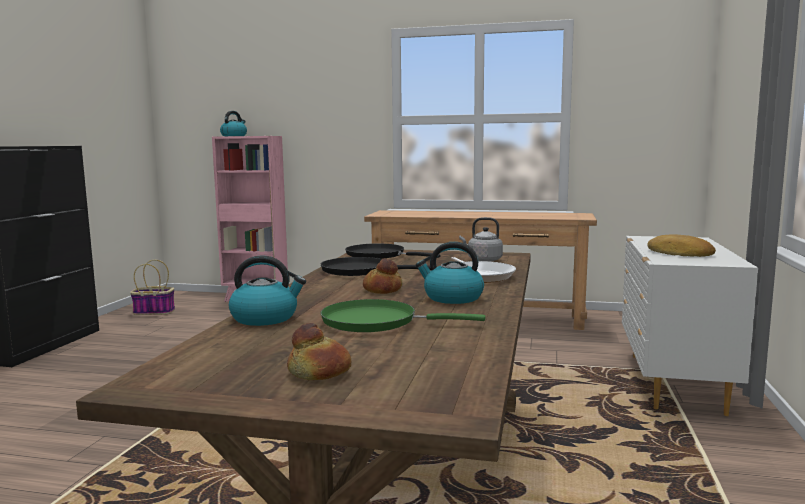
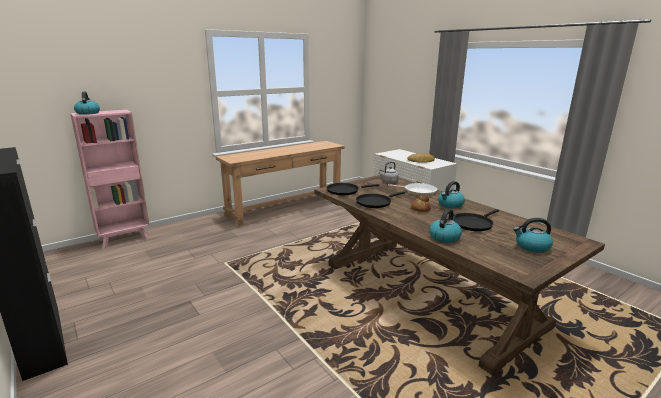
camera: 50 degrees left, 10 degrees up
(153, 312) = (63, 277): basket -> none
(318, 373) = (531, 247): bread -> kettle
(376, 322) = (473, 223): green frying pan -> black frying pan

